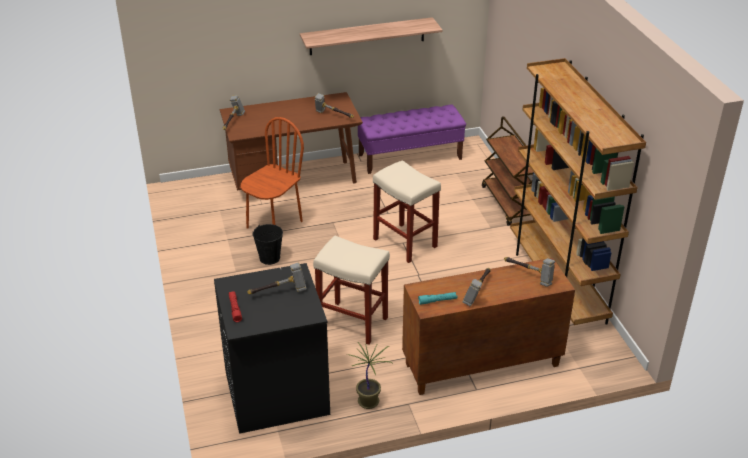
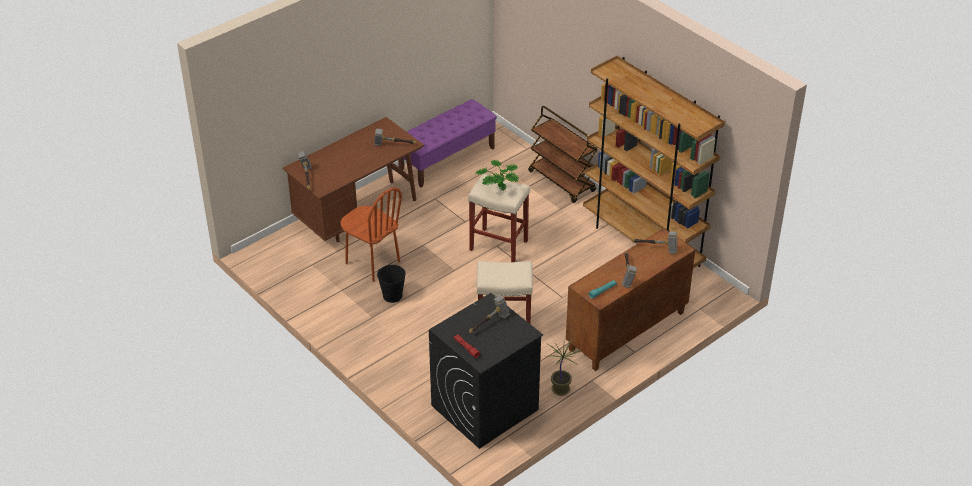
camera: 25 degrees left, 5 degrees up
(274, 224) = (372, 263): brown chair -> brown chair turned 120 degrees clockwise
(367, 36) = (399, 61): shelf -> none
(406, 176) = (498, 188): none -> potted plant

